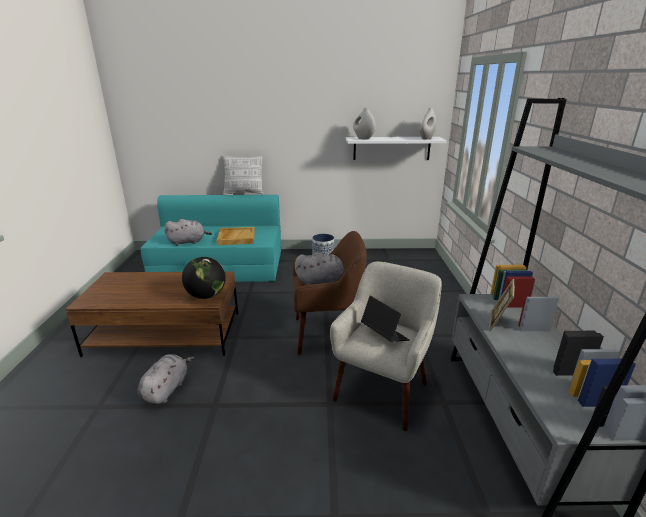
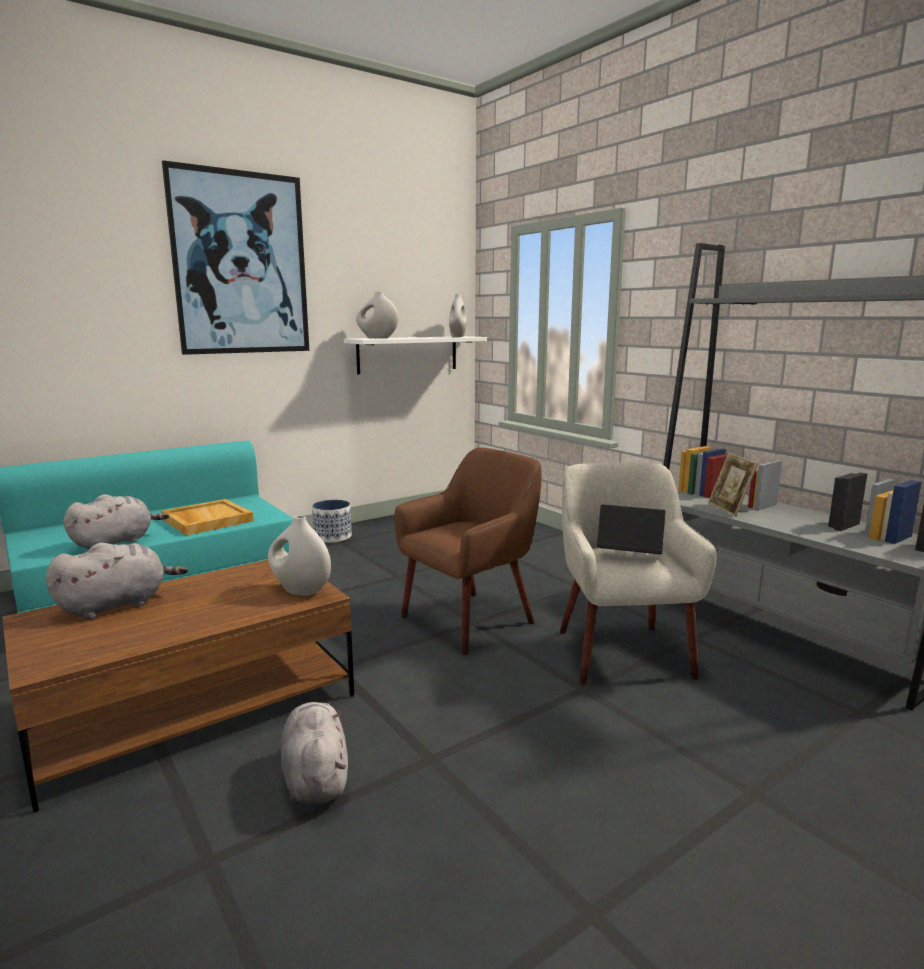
camera: 35 degrees left, 10 degrees down
(206, 296) = (300, 591): globe -> white vase
(244, 193) = (182, 445): pillow -> none
(283, 91) = (241, 264): none -> picture
(322, 281) = (460, 530): grey plush toy -> grey plush toy (117, 604)

